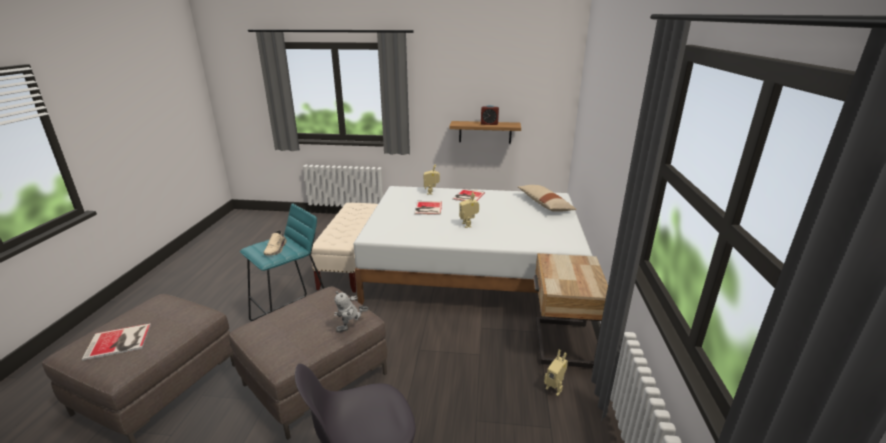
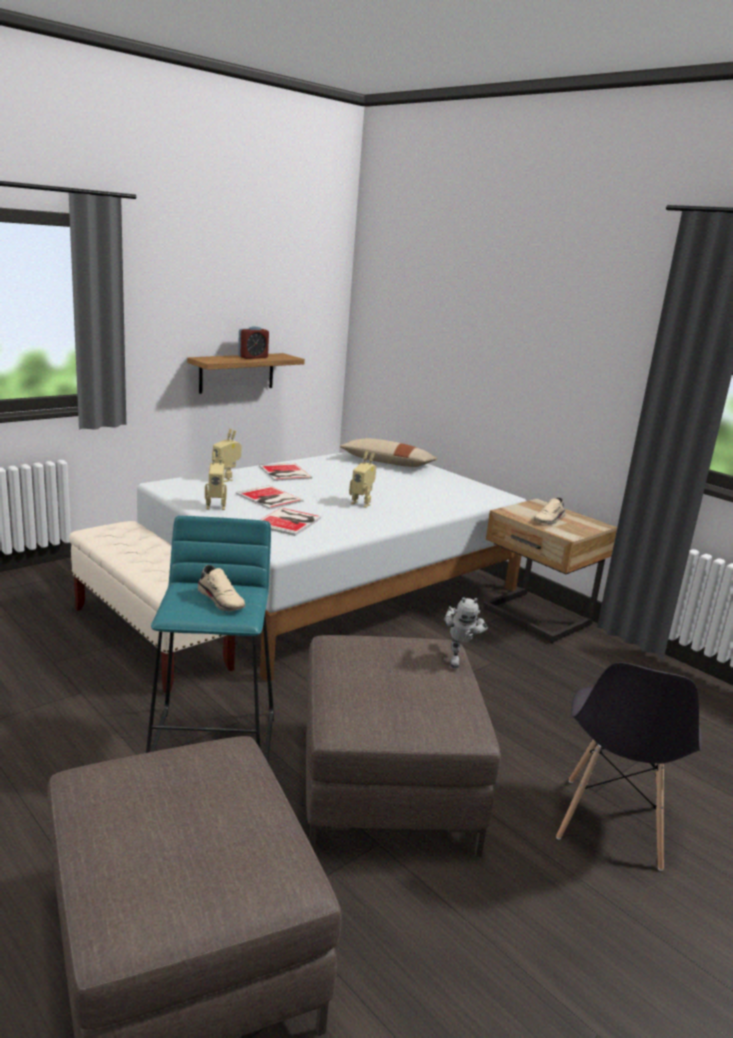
camera: 50 degrees left, 5 degrees down
(120, 342) = (195, 851): book -> book (289, 522)
(554, 388) = (593, 656): toy robot -> toy robot (216, 506)
(566, 274) = (550, 520): none -> beige shoe

